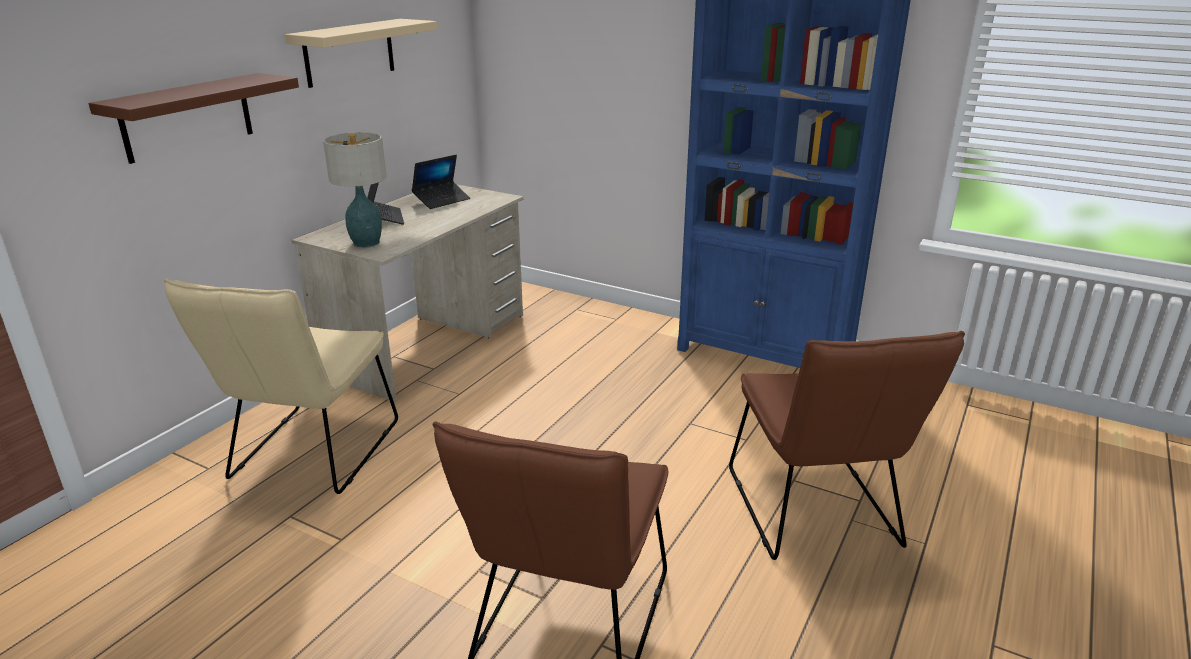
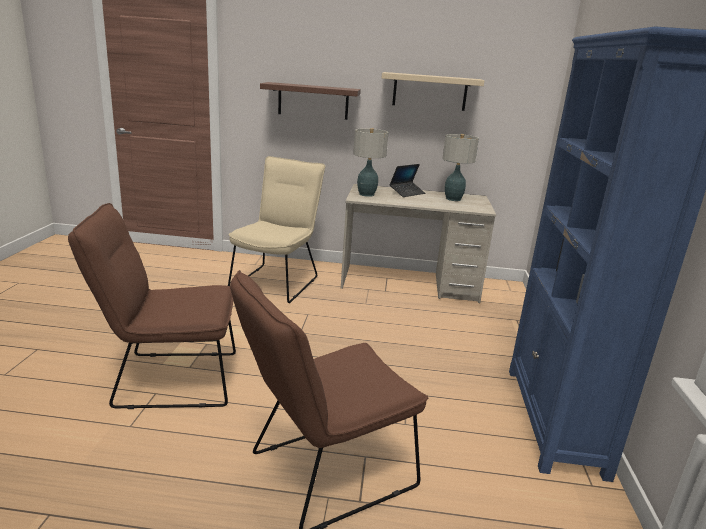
camera: 65 degrees right, 5 degrees down
(310, 456) = (277, 281): beige chair -> beige chair turned 120 degrees clockwise
(442, 200) = (453, 199): laptop -> table lamp

